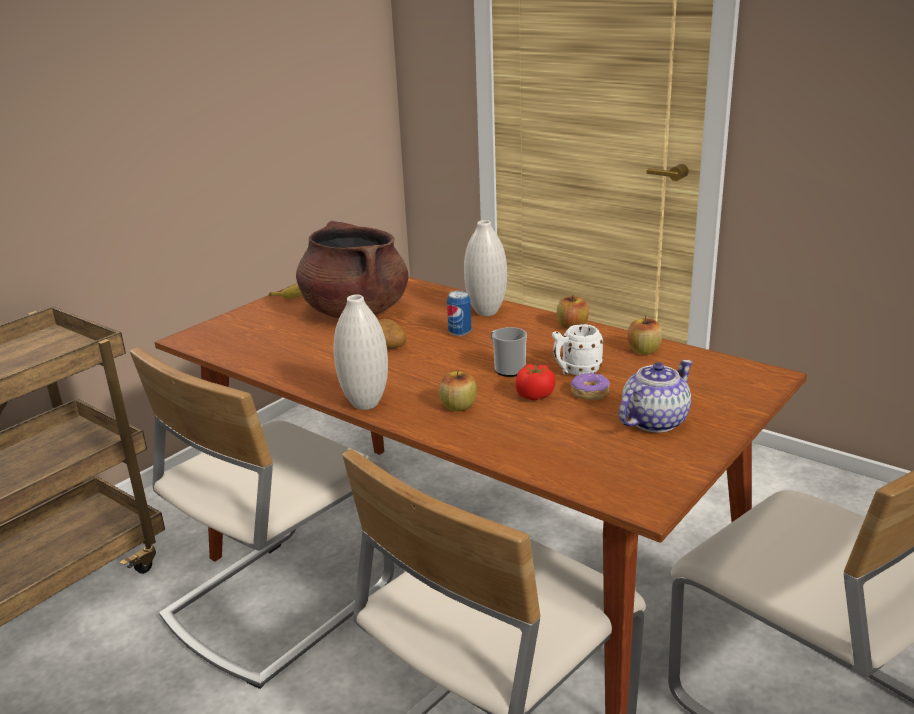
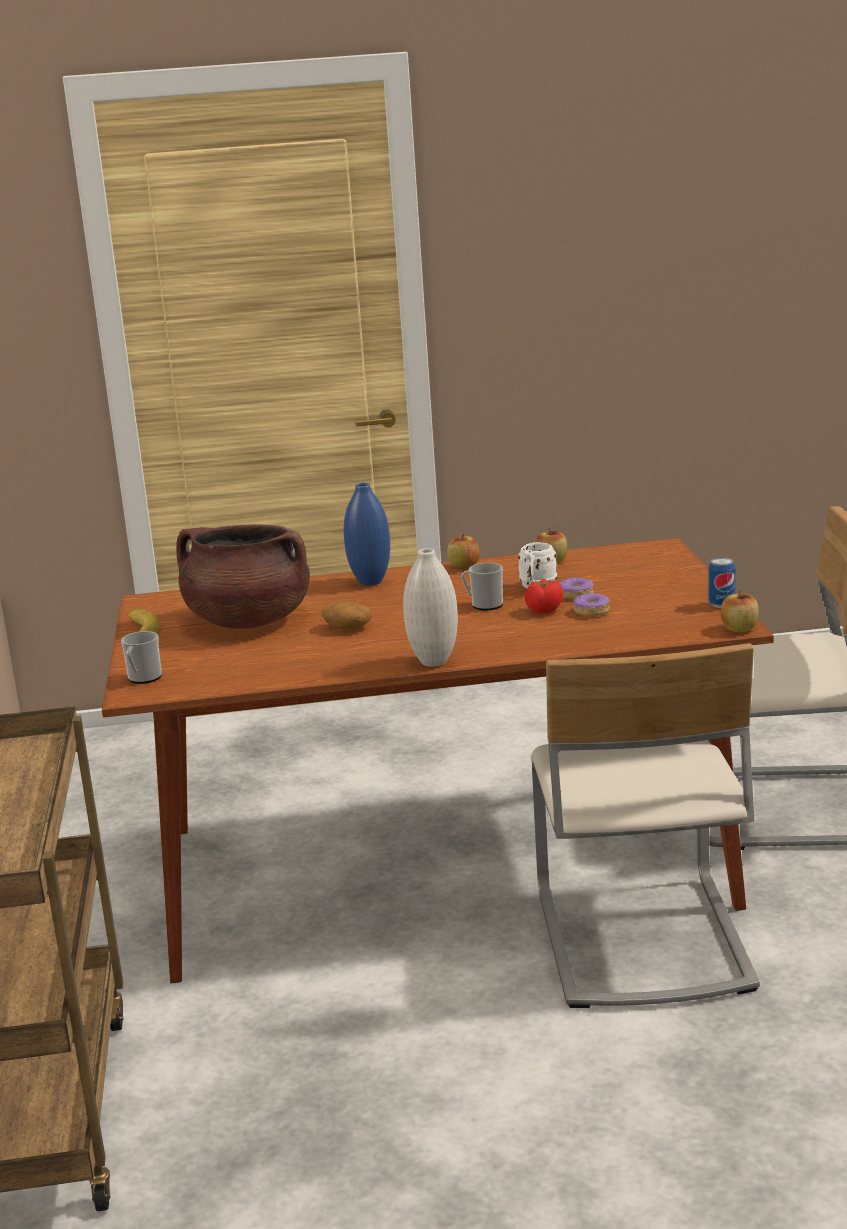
camera: 45 degrees left, 5 degrees down
(216, 329) = (143, 679): none -> mug
(278, 601) = (306, 968): beige chair -> none
(458, 406) = (507, 635): apple -> apple (739, 629)
(460, 332) = (385, 600): can -> can (721, 604)
(486, 312) = (370, 582): white vase -> blue vase
(565, 416) = (591, 611): none -> donut
(653, 421) = (650, 593): teapot -> none

